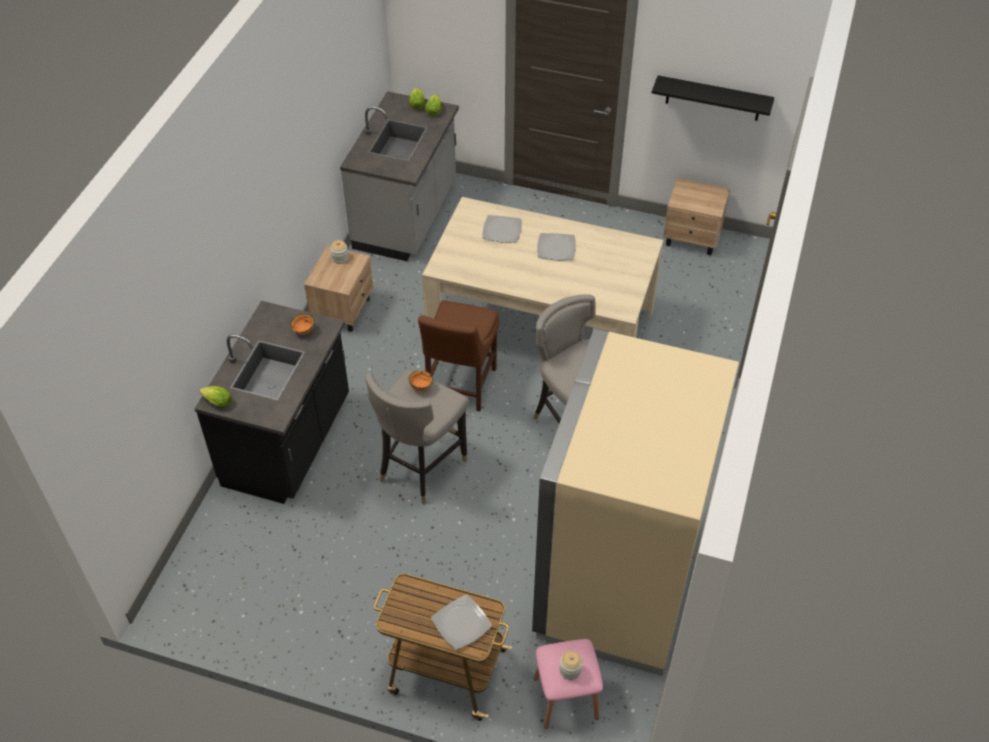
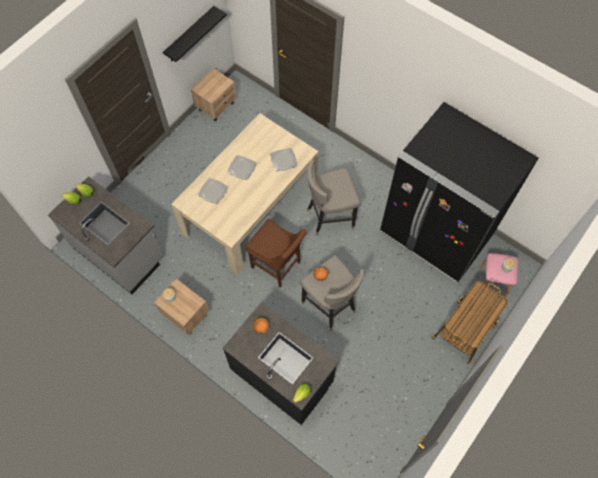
camera: 70 degrees left, 15 degrees up
(462, 623) = (484, 304): plate -> plate (283, 160)
(616, 583) = (435, 234): beige fridge -> black fridge

